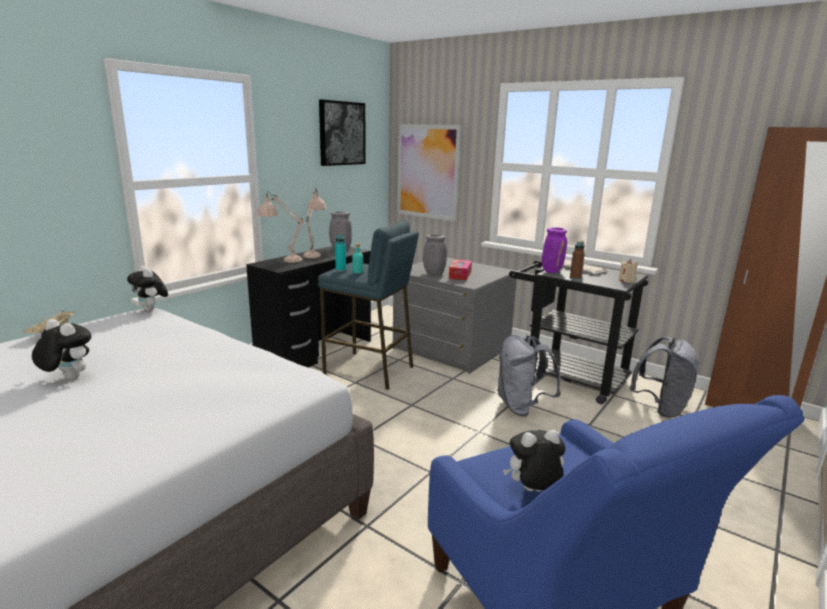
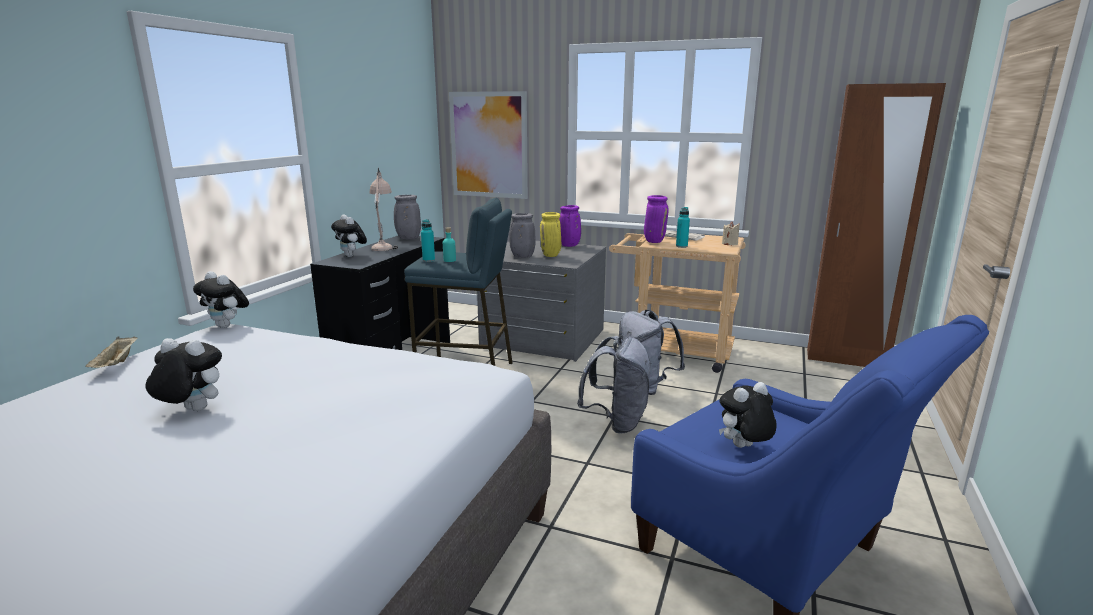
camera: 15 degrees left, 0 degrees up
(282, 260) = (351, 256): beige table lamp -> plush toy
(342, 133) = (391, 103): picture -> none
(460, 275) = (551, 255): tissue box -> yellow vase
(483, 267) = (569, 245): none -> purple vase
(566, 377) = (672, 352): black cart -> beige cart
(575, 278) = (681, 246): brown bottle -> turquoise bottle
(660, 408) = (772, 368): grey backpack -> grey backpack (616, 422)

